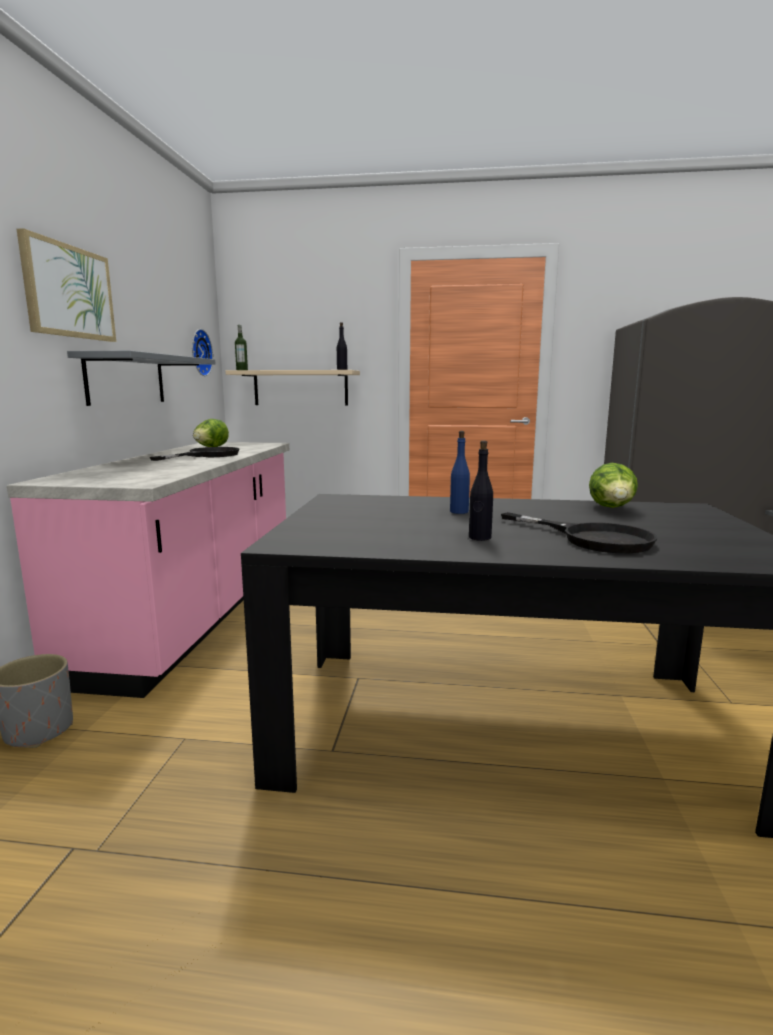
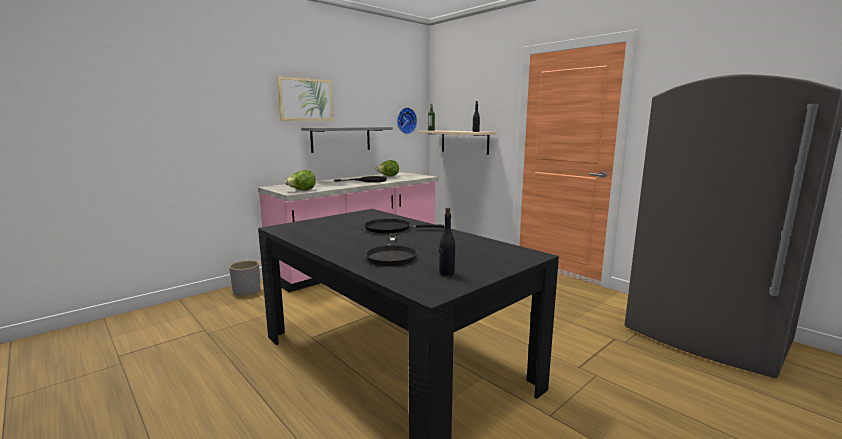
camera: 40 degrees right, 0 degrees up
(459, 511) = (391, 229): blue bottle -> black frying pan
(479, 538) = (348, 242): black bottle -> black bottle (446, 273)
(612, 508) = (475, 244): lettuce -> lettuce (301, 190)

